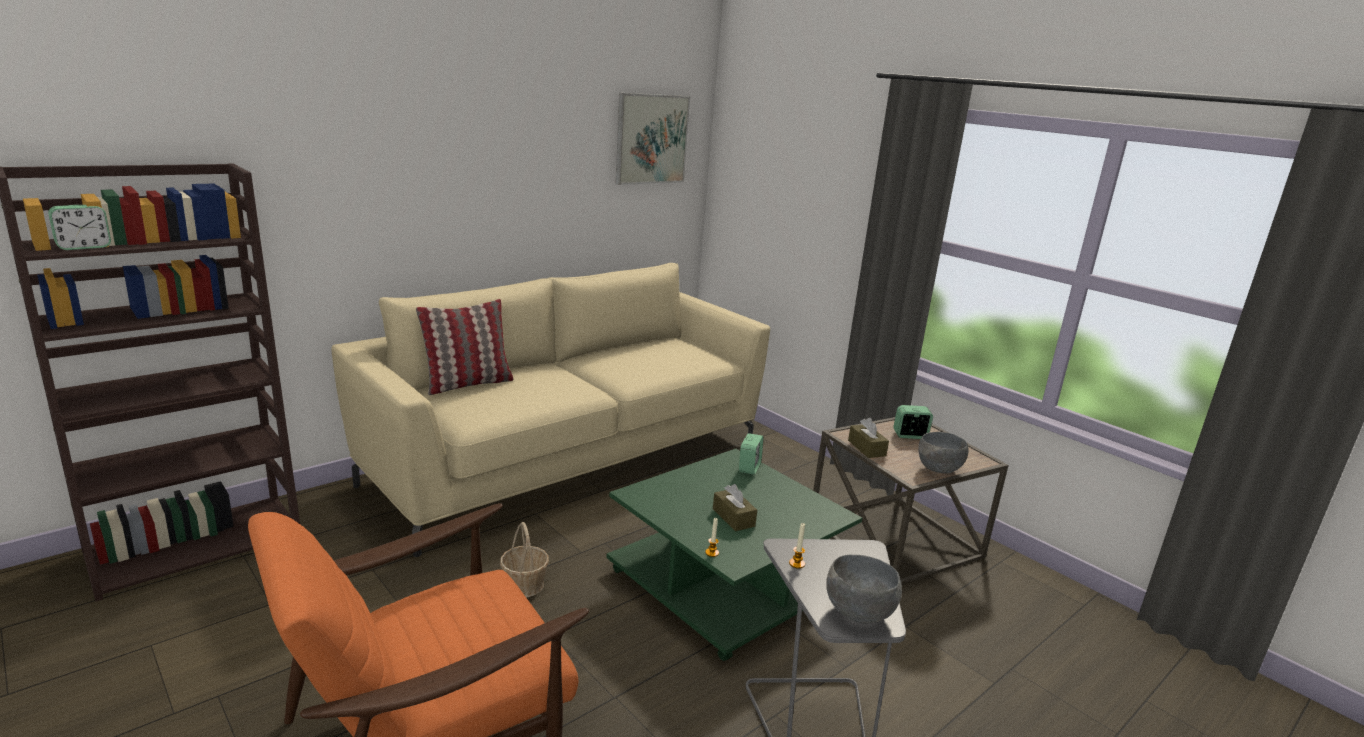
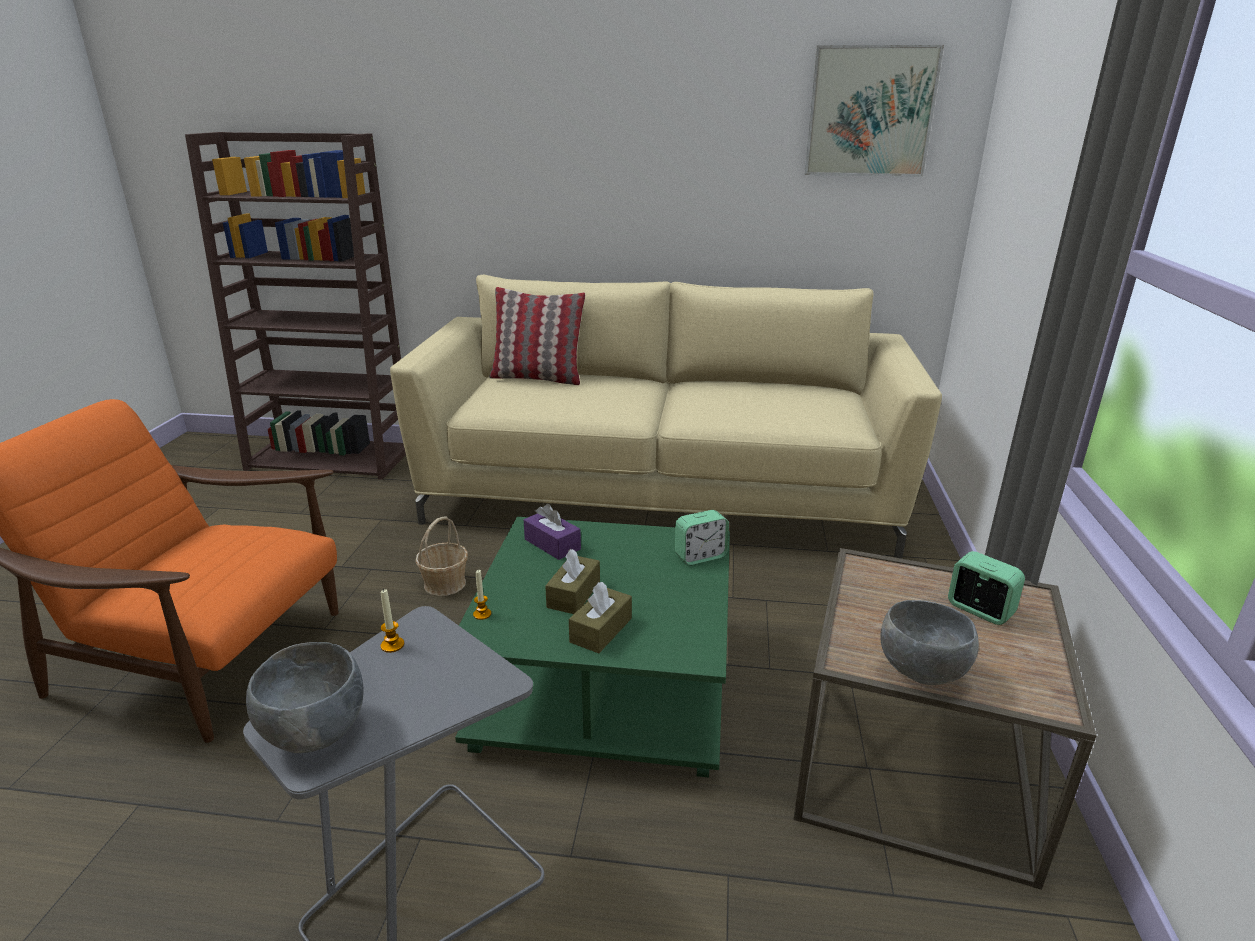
camera: 50 degrees right, 5 degrees up
(84, 247) = (246, 195): alarm clock -> none
(666, 497) = (552, 544): none -> purple tissue box
(866, 448) = (858, 593): brown tissue box -> brown tissue box (601, 630)

